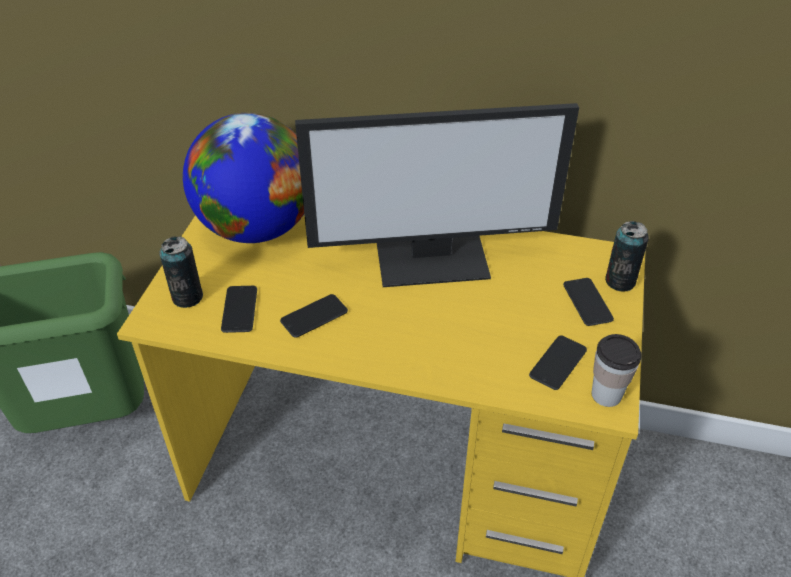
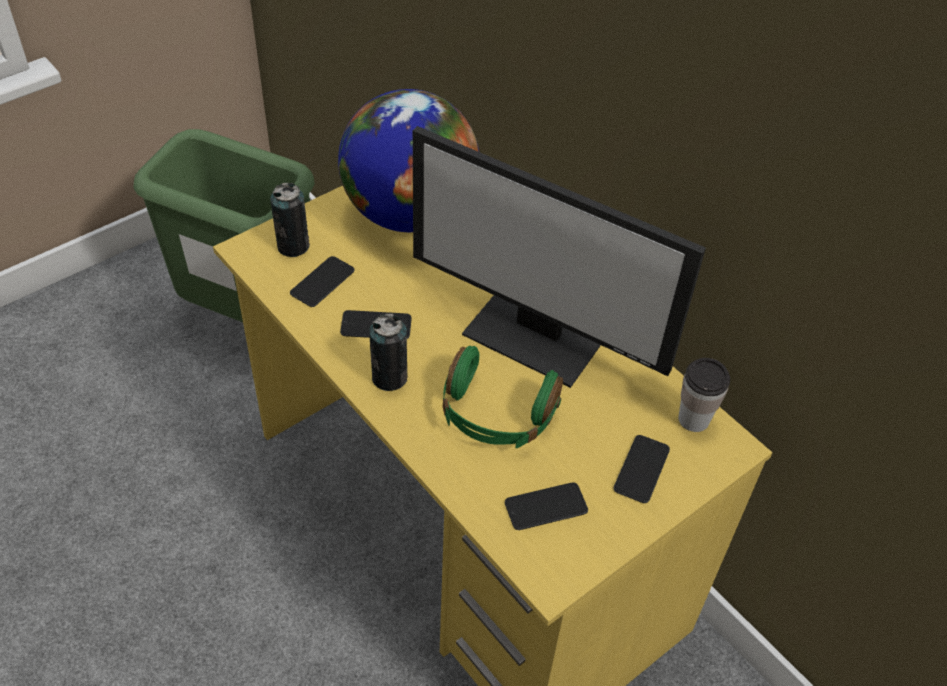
camera: 35 degrees right, 5 degrees up
(462, 325) = (496, 414): none -> green headphones
(606, 395) = (558, 566): cup -> cup (693, 419)
(620, 281) = (701, 470): can -> can (389, 377)

